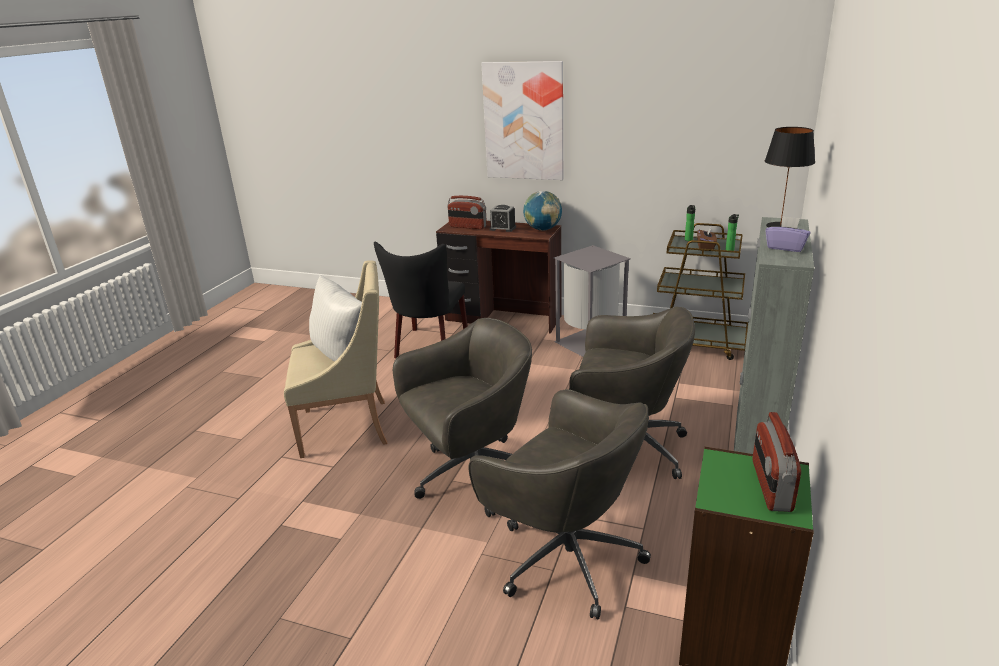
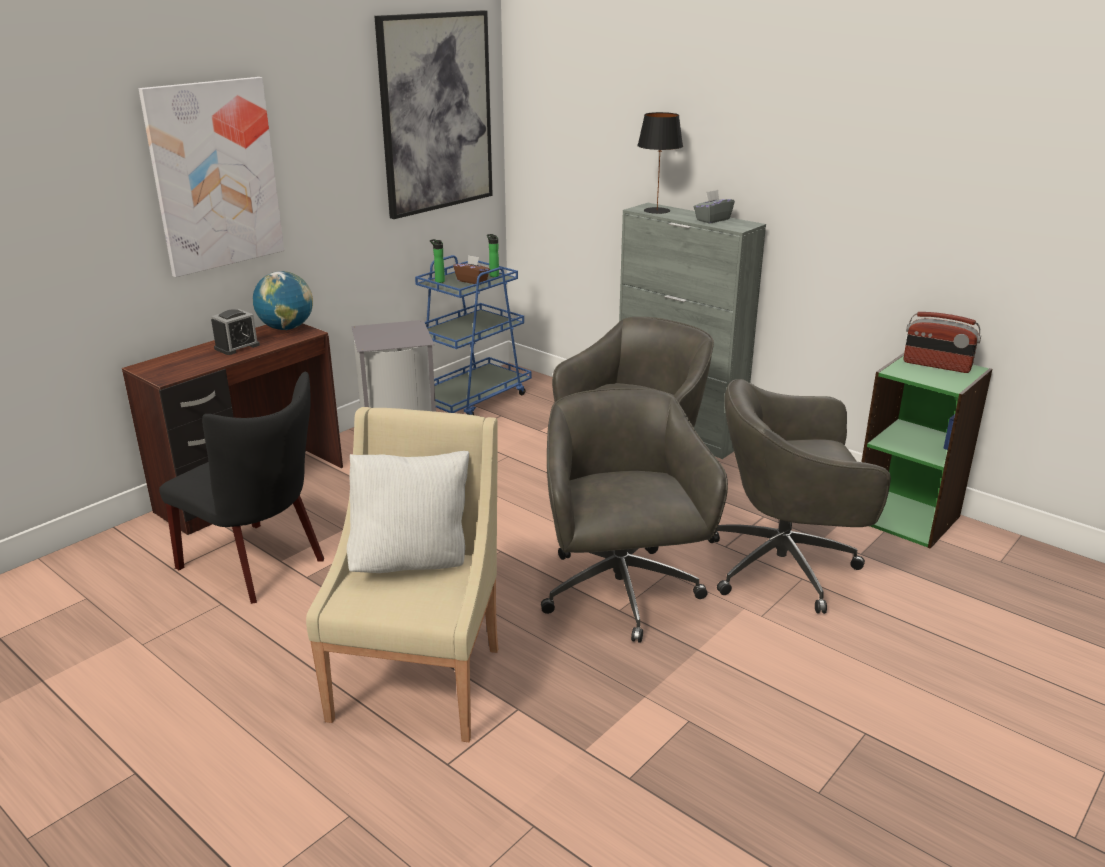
camera: 70 degrees left, 0 degrees up
(467, 227) = (185, 365): radio -> none
(565, 557) = (786, 567): grey office chair -> grey office chair turned 150 degrees counterclockwise
(696, 343) = (472, 398): brown cart -> blue cart
(726, 104) = (436, 113): none -> picture
(785, 247) = (712, 220): purple tissue box -> grey tissue box

